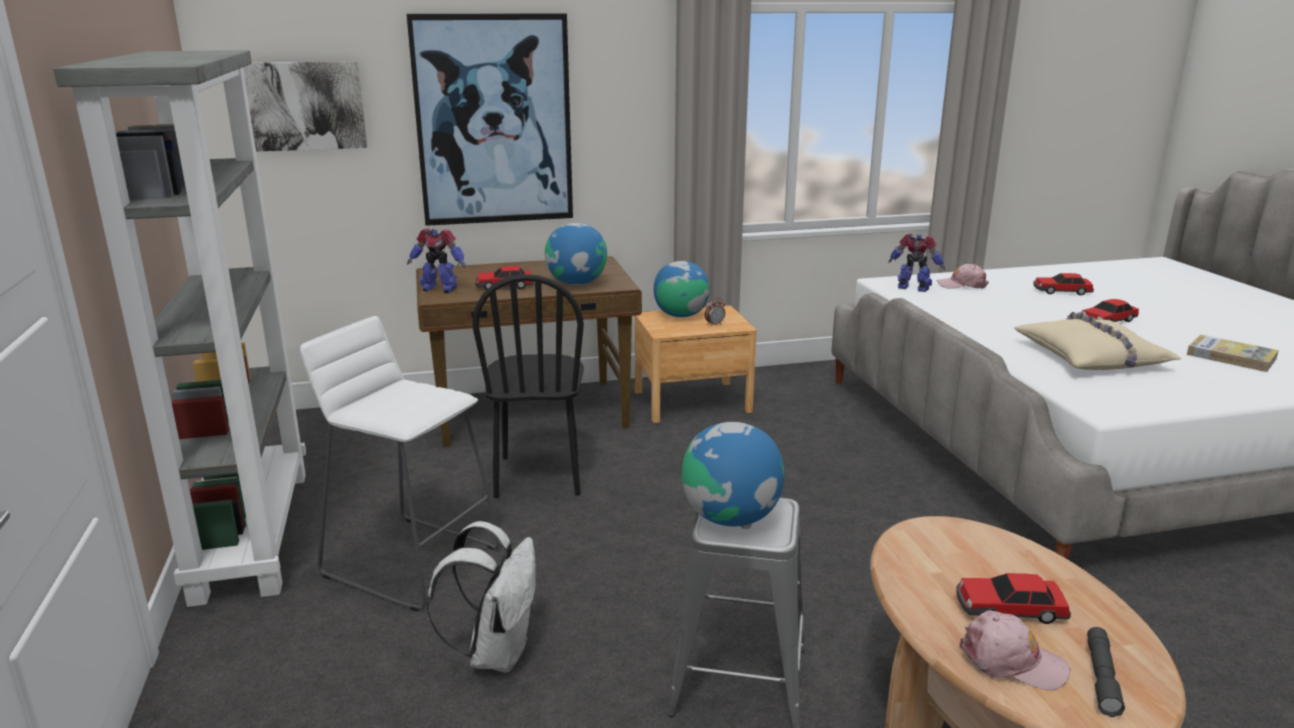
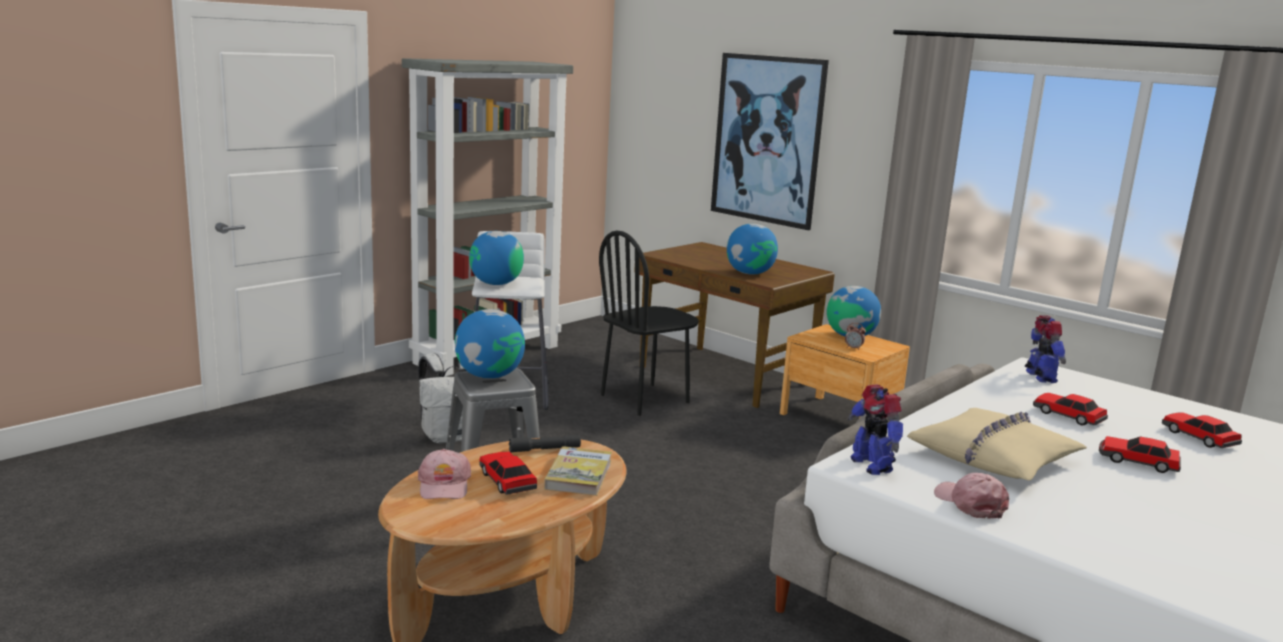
camera: 55 degrees right, 5 degrees down
(296, 106) = (657, 110): picture -> none
(402, 410) = (496, 284): none -> globe
(439, 289) = (672, 251): toy robot -> toy robot (871, 465)
(504, 286) = (706, 261): toy car -> toy car (1067, 416)
(962, 285) = (1104, 394): pink cap -> pink cap (970, 503)
(1101, 678) = (450, 512): grey flashlight -> grey flashlight (544, 449)
(1231, 357) = (1148, 525): book -> book (578, 475)

